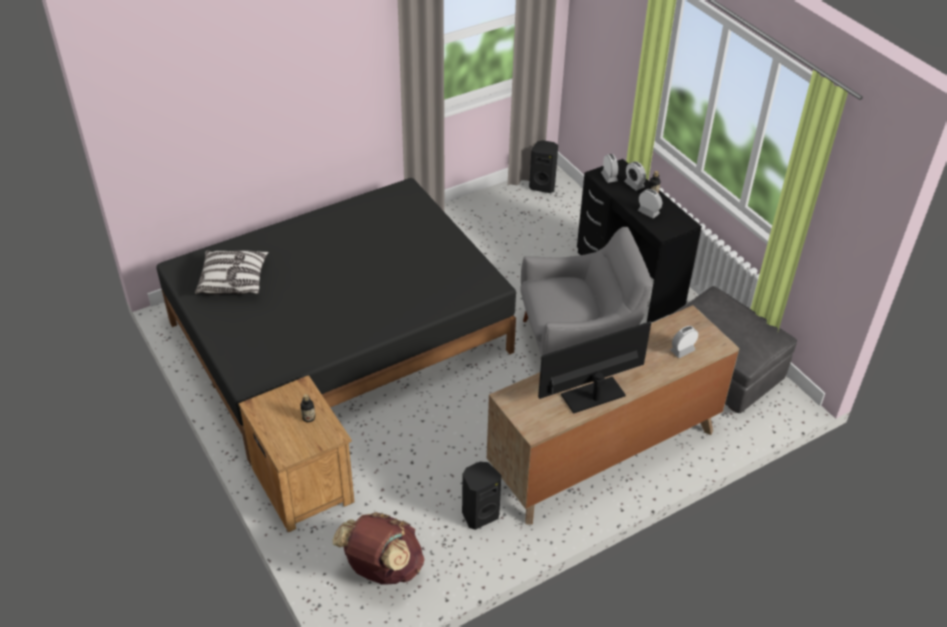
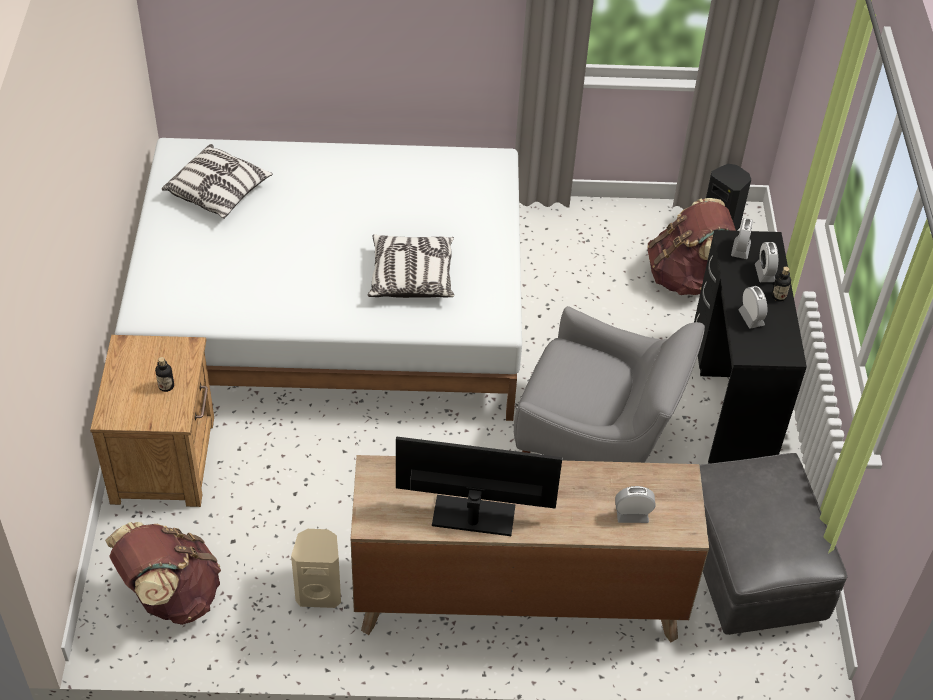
camera: 30 degrees right, 5 degrees up
(339, 337) = (331, 309): black bed -> white bed
(413, 279) = (411, 277): none -> pillow
(479, 514) = (319, 591): black speaker -> beige speaker
(546, 223) = (685, 276): none -> brown backpack

